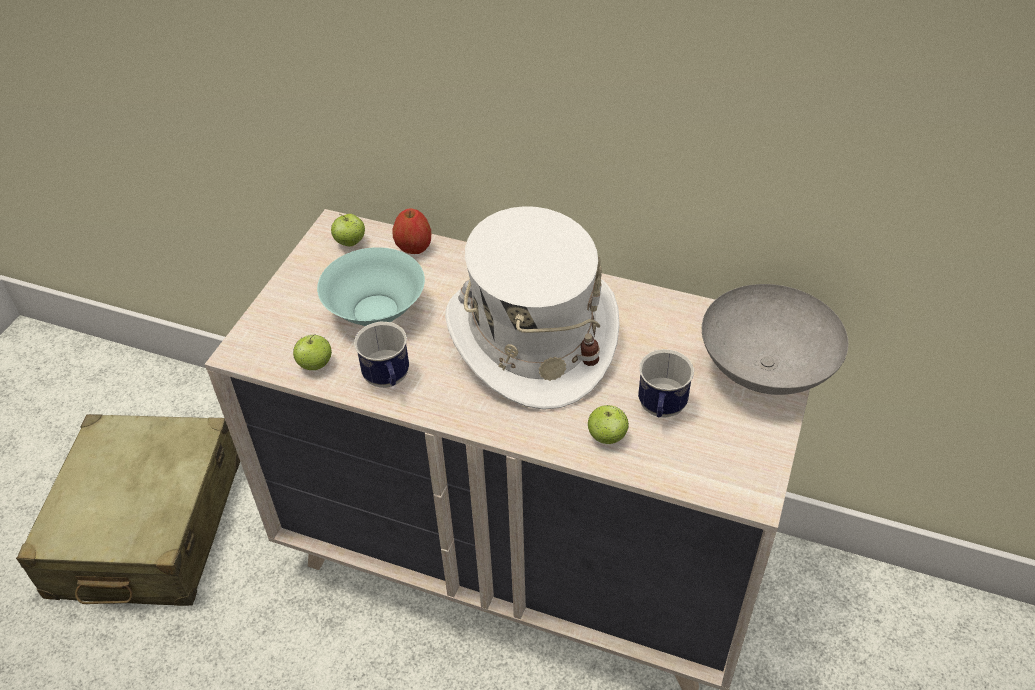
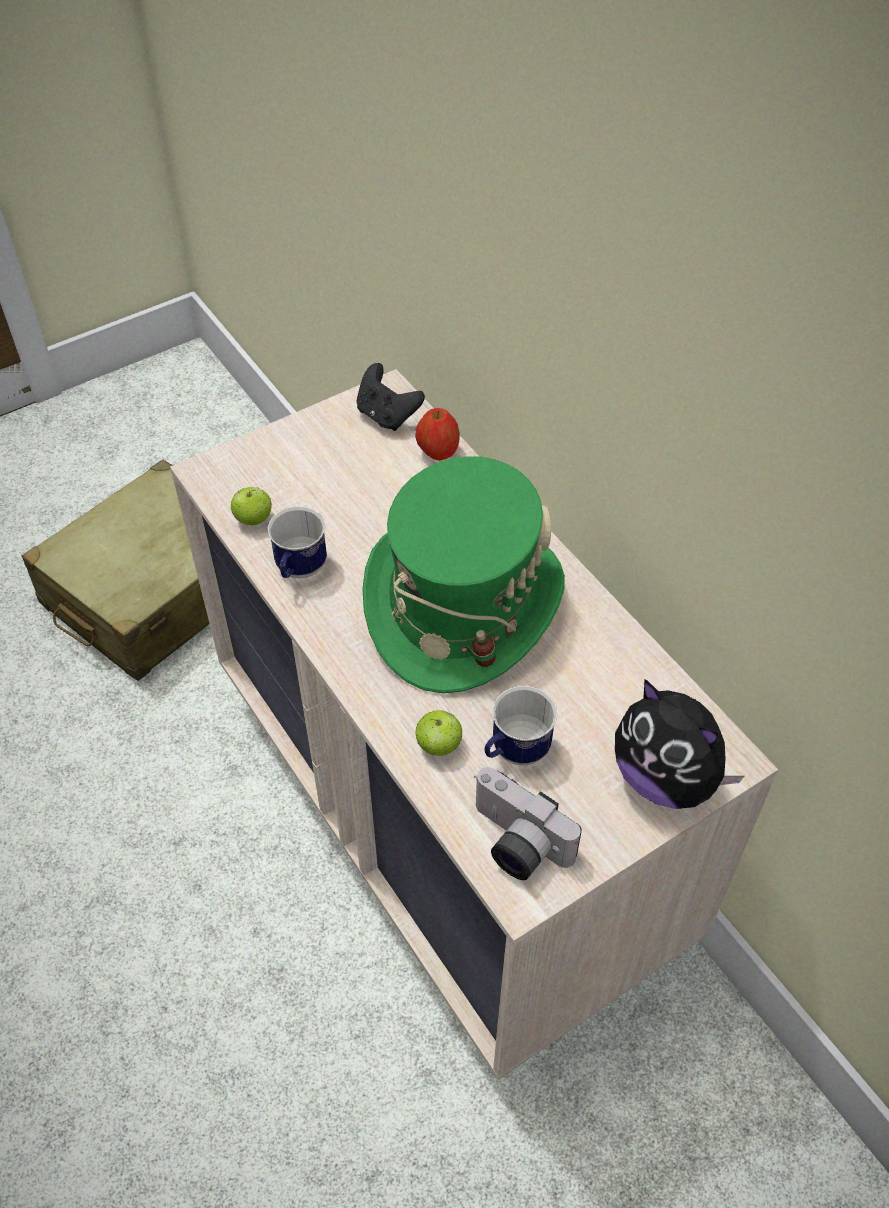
camera: 35 degrees right, 5 degrees up
(350, 242) = (387, 415): apple -> black game controller
(376, 310) = (350, 496): turquoise bowl -> none
(531, 337) = (462, 604): white hat -> green hat
(718, 467) = (514, 844): none -> camera
(768, 369) = (666, 778): grey bowl -> plush toy

